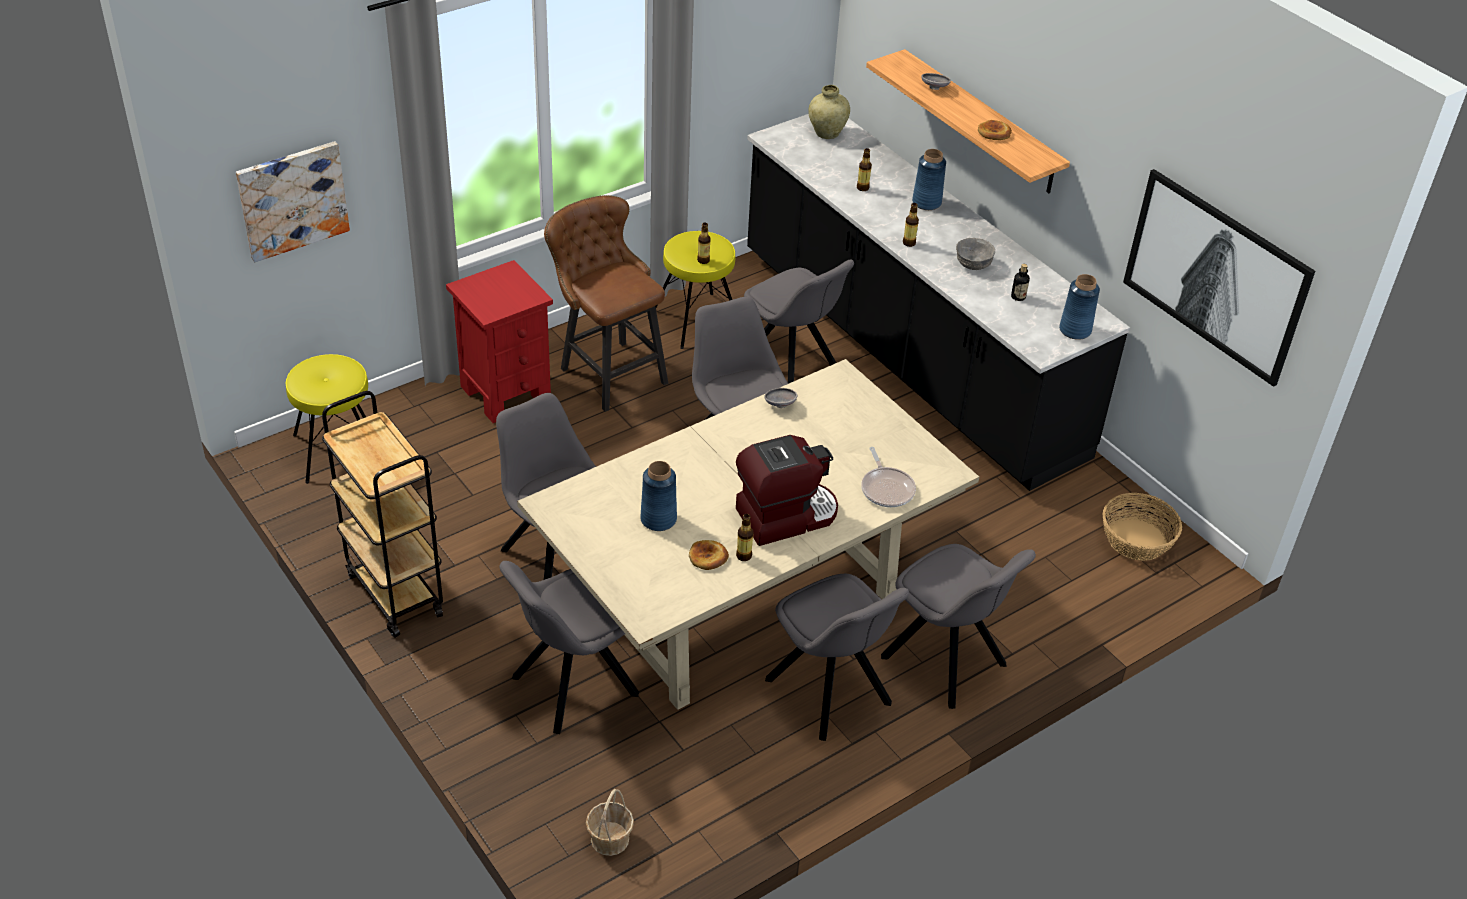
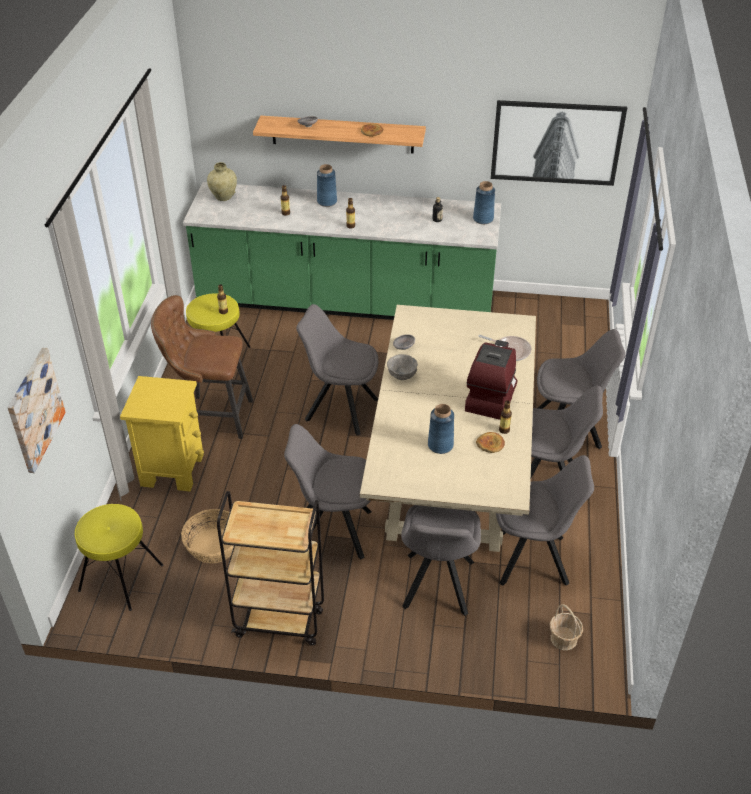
camera: 45 degrees left, 0 degrees up
(507, 393) = (173, 469): red nightstand -> yellow nightstand
(790, 370) = (303, 349): grey chair -> grey chair (532, 559)
(907, 354) = (346, 303): black counter -> green counter
(973, 264) = (394, 217): grey bowl -> grey bowl (402, 374)
(1137, 540) = (558, 317): basket -> basket (214, 545)

